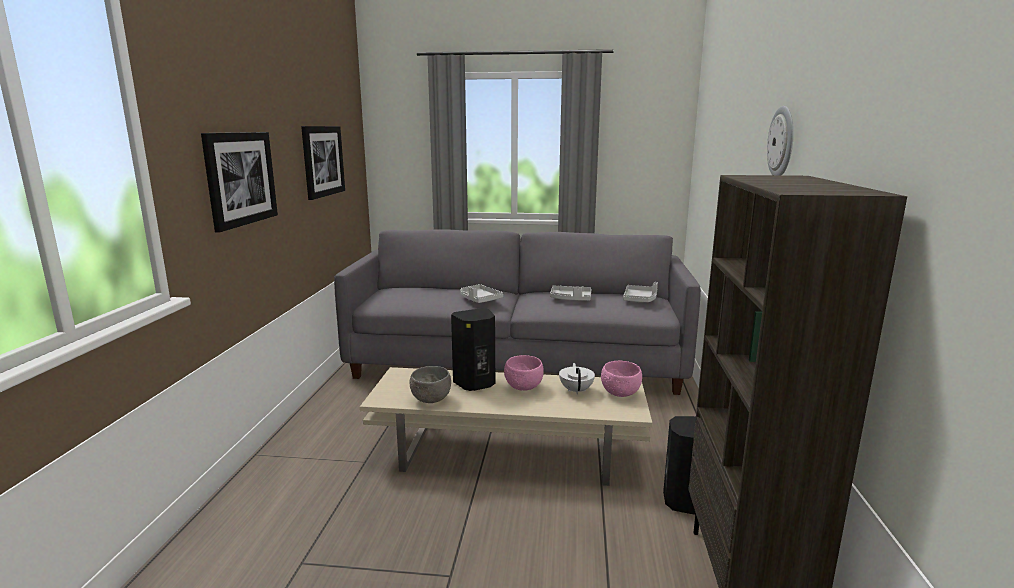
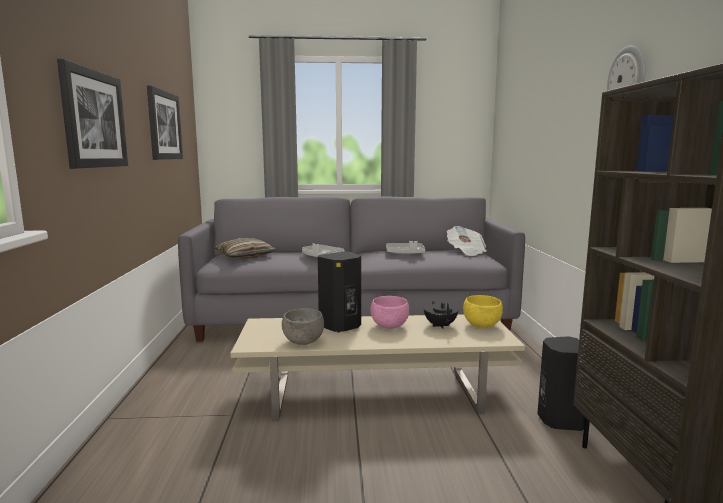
camera: 10 degrees left, 5 degrees down
(403, 294) = (244, 256): none -> pillow
(576, 390) = (440, 325): white teapot -> black teapot
(619, 393) = (481, 325): pink bowl -> yellow bowl
(640, 299) = (466, 252): grey tray -> newspaper

